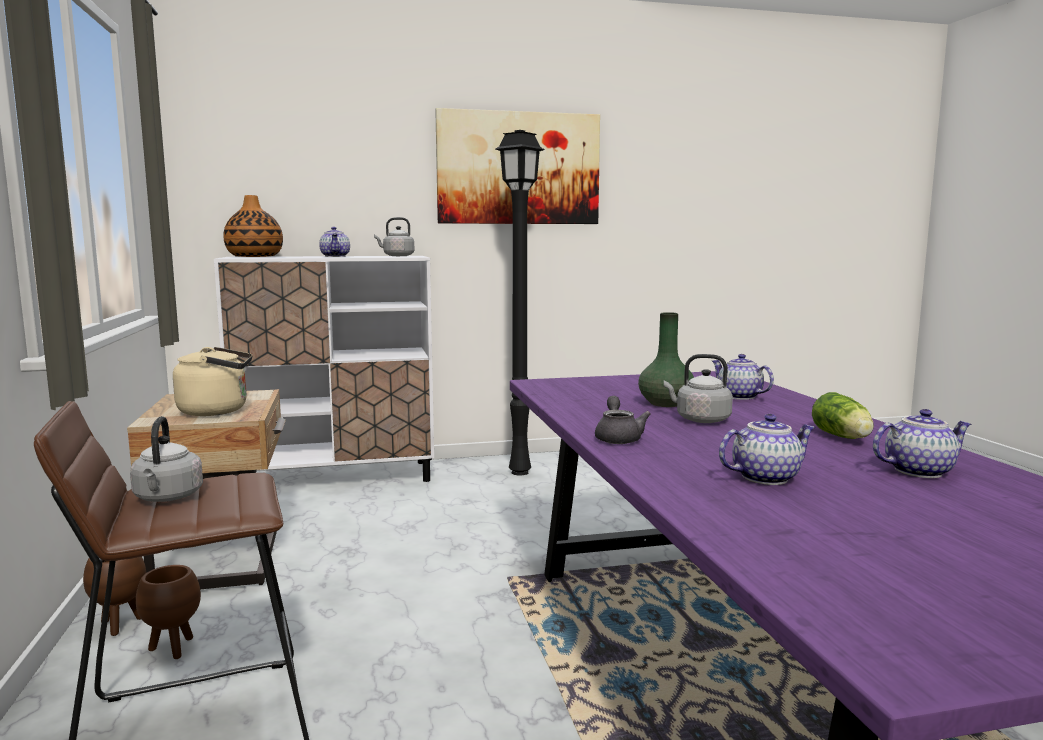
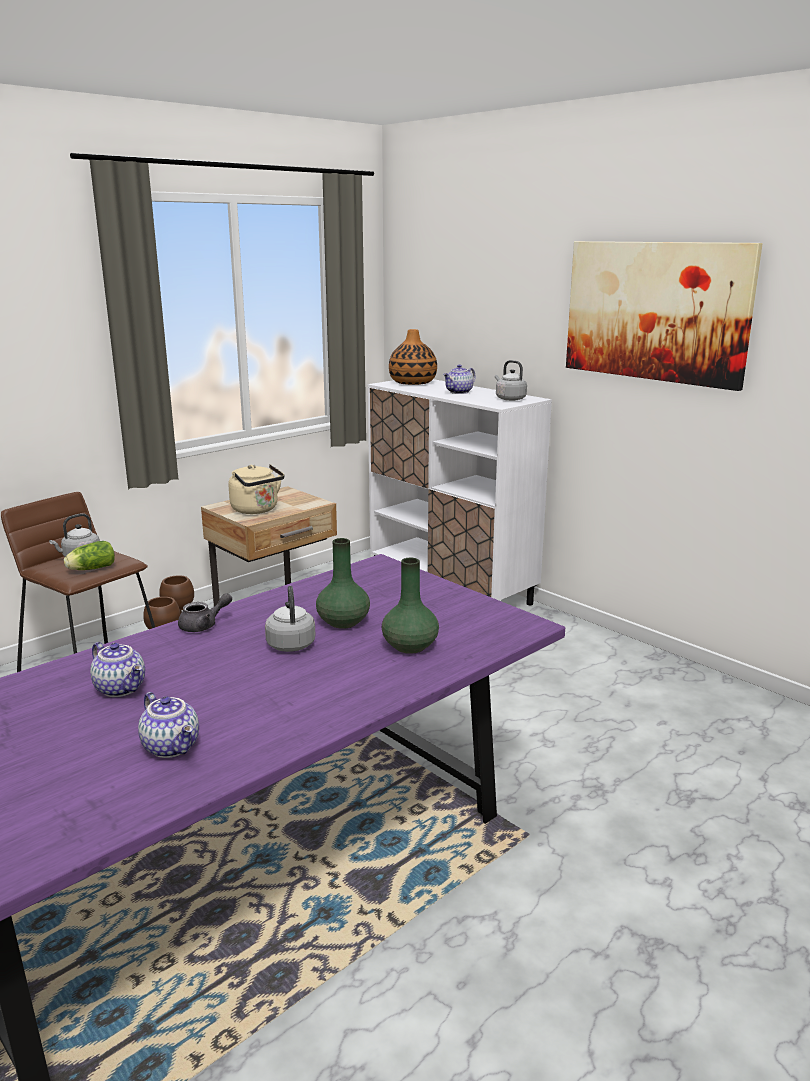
camera: 60 degrees right, 10 degrees up
(520, 473) = (569, 652): black floor lamp -> none
(738, 397) = (409, 646): teapot -> green vase
(843, 437) = (272, 708): lettuce -> lettuce (90, 569)

